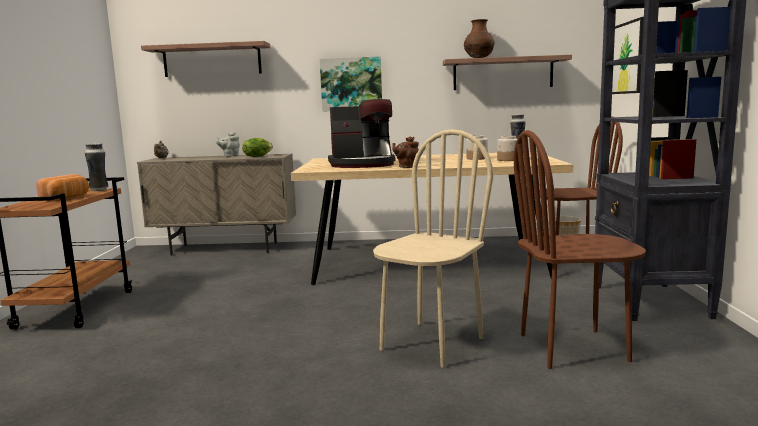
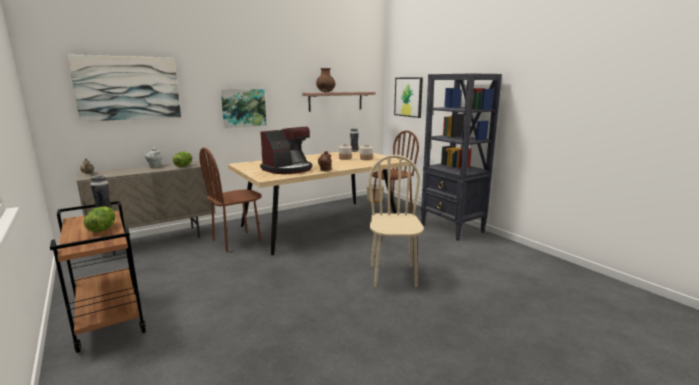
camera: 35 degrees left, 5 degrees up
(67, 198) = (102, 229): bread -> lettuce
(212, 60) = (128, 88): shelf -> picture
(573, 348) = (453, 260): brown chair -> brown chair (237, 241)

